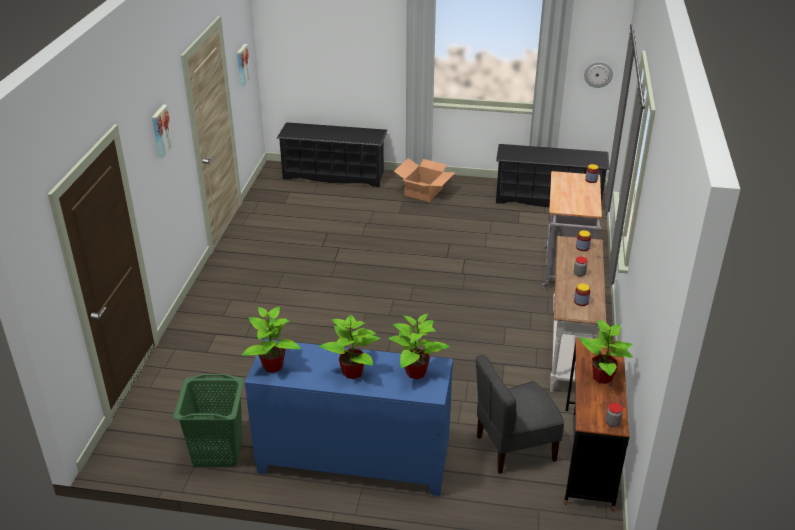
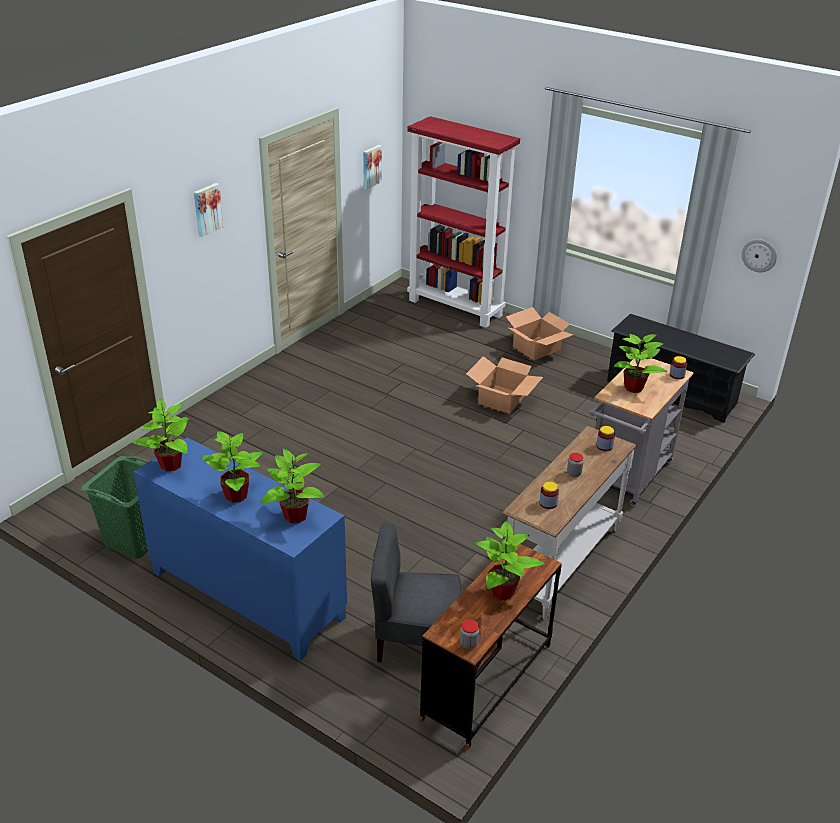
camera: 25 degrees right, 0 degrees up
(334, 175) = (456, 308): black shoe rack -> red bookcase
(430, 239) = (502, 399): none -> cardboard box
(570, 197) = (634, 387): none -> potted plant

